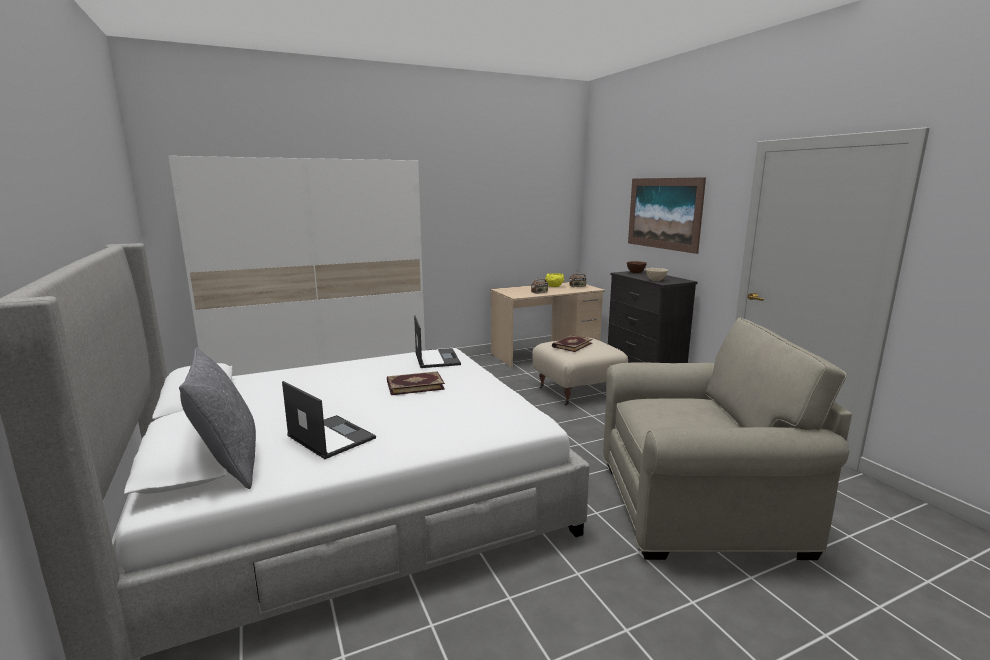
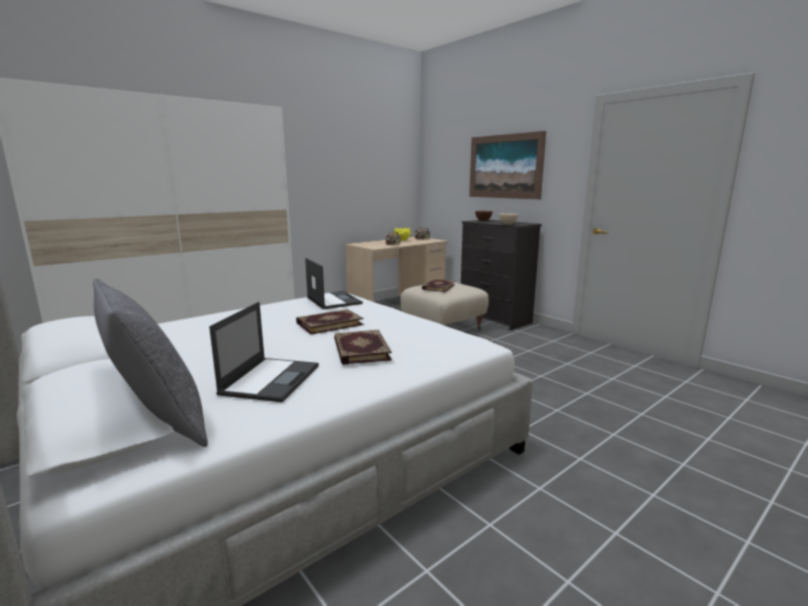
camera: 15 degrees left, 0 degrees up
(330, 437) = (271, 379): laptop -> laptop turned 75 degrees clockwise
(419, 417) = (360, 350): none -> book
(697, 506) = (601, 411): beige armchair -> none

